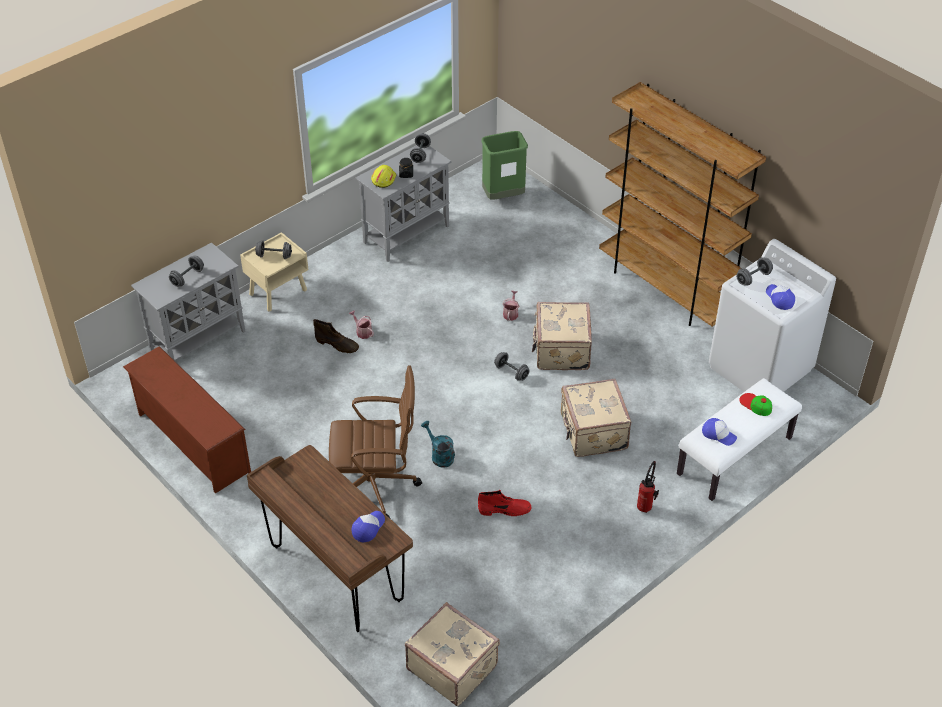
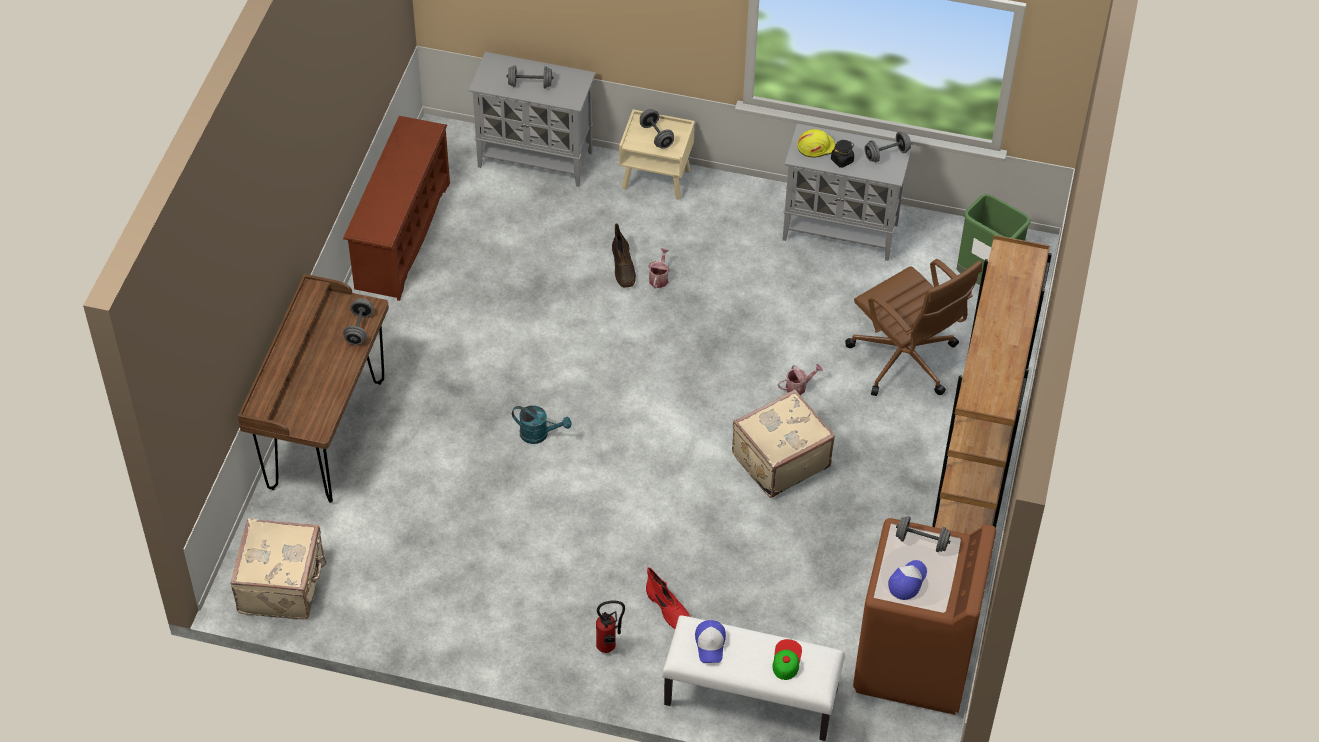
camera: 55 degrees right, 5 degrees up
(368, 528) = (317, 401): cap -> none
(375, 486) = (457, 405): brown office chair -> brown office chair (905, 362)
(439, 455) = (539, 434): turquoise watering can -> turquoise watering can turned 90 degrees clockwise
(505, 510) = (509, 527): red boot -> red boot (670, 610)
(511, 372) = (708, 433): grey dumbbell -> grey dumbbell (359, 329)
(592, 432) = (678, 549): beige suitcase -> none
(760, 369) = (914, 662): white washing machine -> brown washing machine

